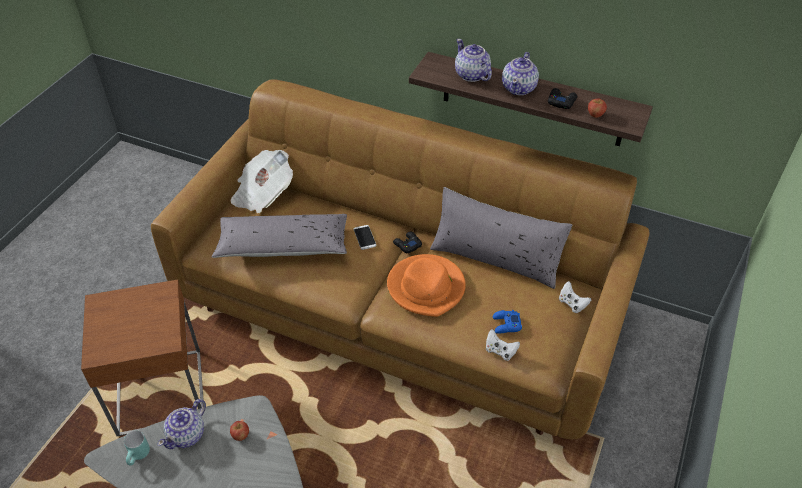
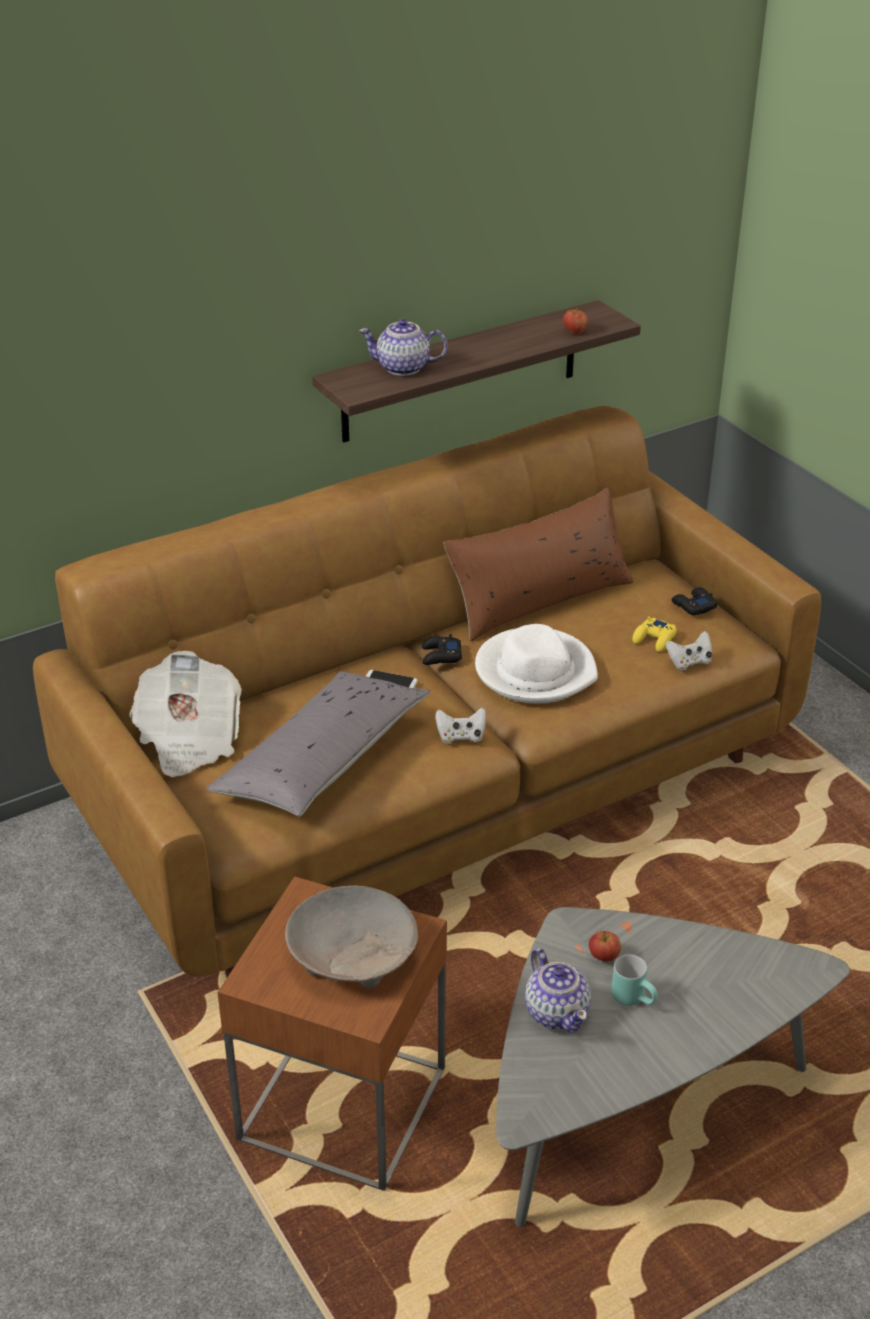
camera: 55 degrees left, 10 degrees down
(135, 327) = (352, 953): none -> beige bowl
(139, 456) = (553, 1078): turquoise mug -> turquoise mug (635, 998)
(426, 287) = (535, 671): orange hat -> white hat
(496, 257) = (539, 599): grey pillow -> brown pillow
(506, 324) = (654, 639): blue game controller -> yellow game controller
(519, 88) = (469, 351): teapot -> none
(561, 101) = (526, 339): black game controller -> black game controller (693, 606)
(572, 304) = (667, 581): white game controller -> white game controller (461, 737)

